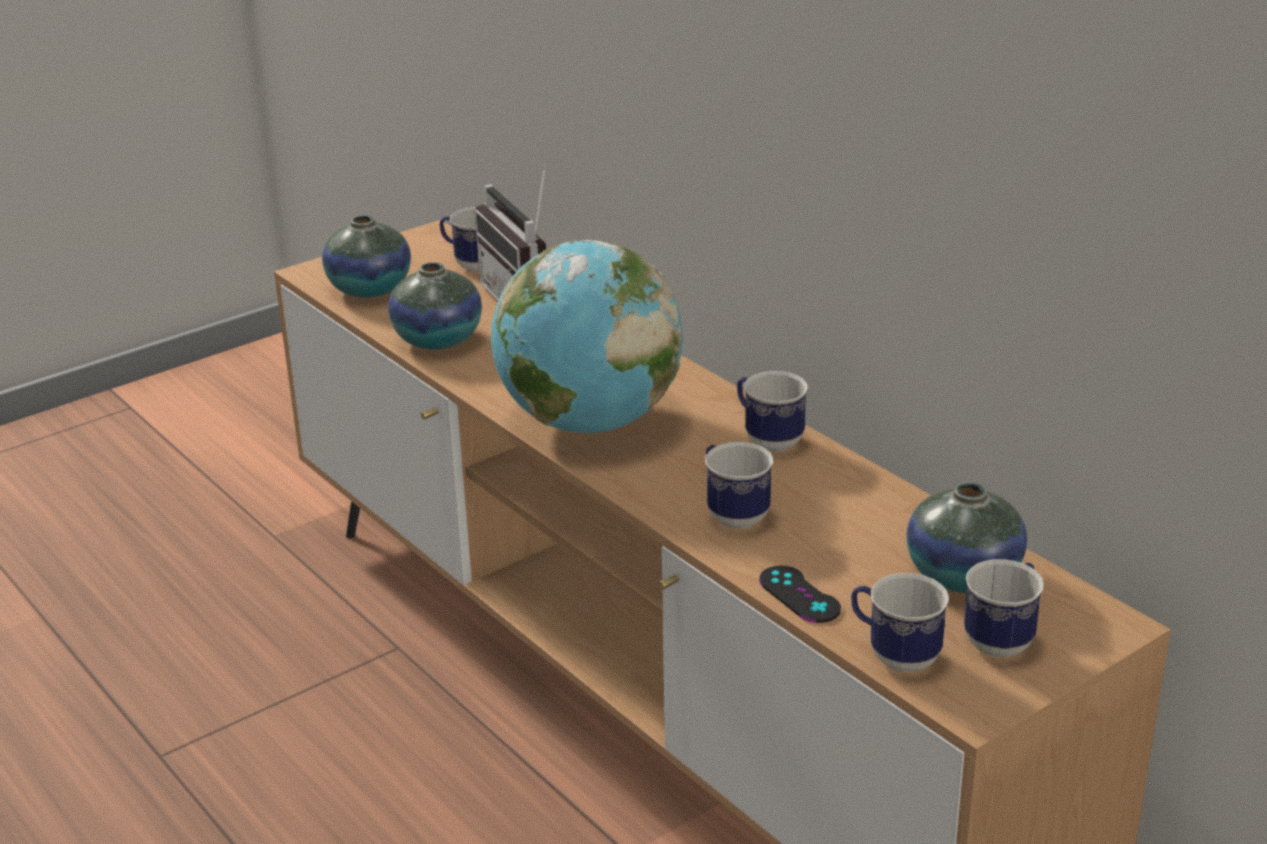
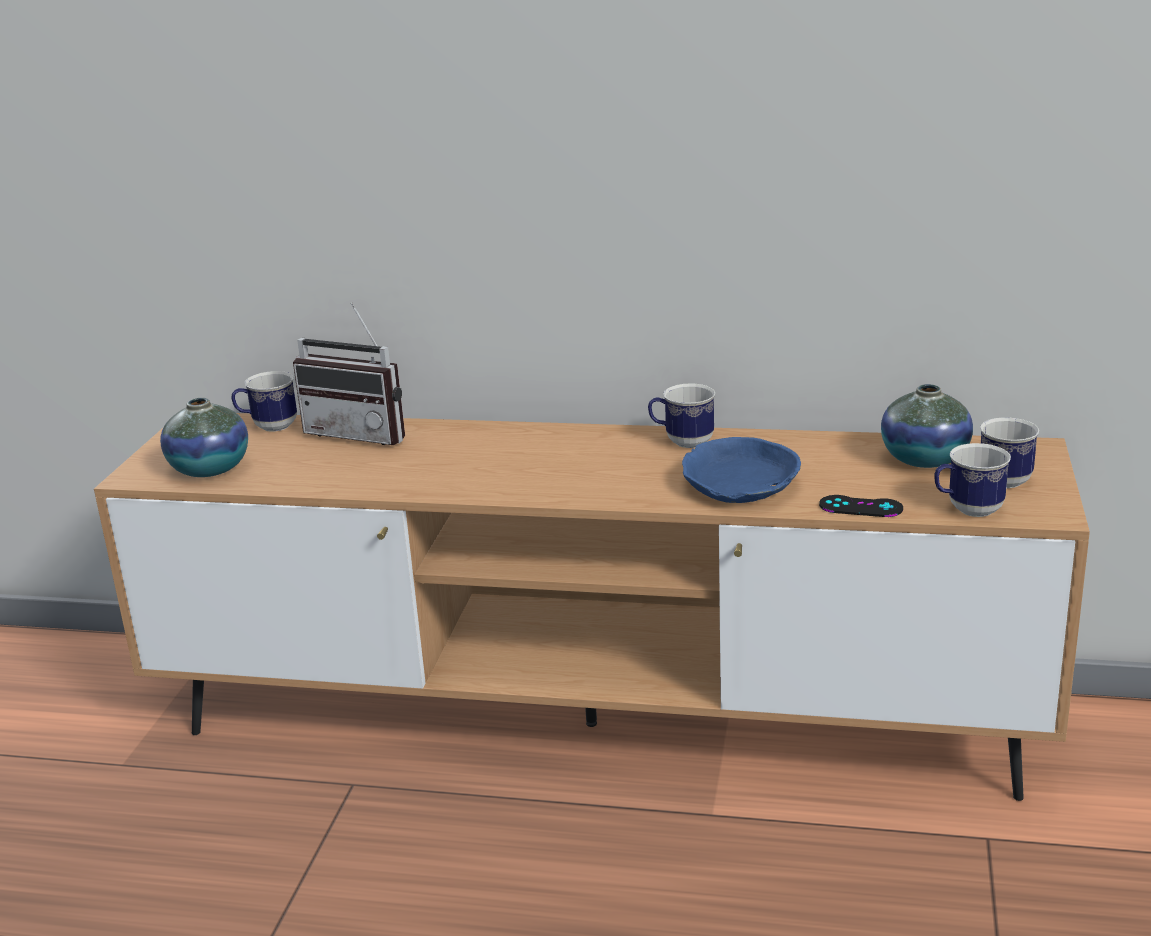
camera: 40 degrees left, 5 degrees down
(438, 339) = (334, 477): vase -> none
(589, 422) = (548, 478): globe -> none
(732, 513) = (740, 486): mug -> blue bowl

